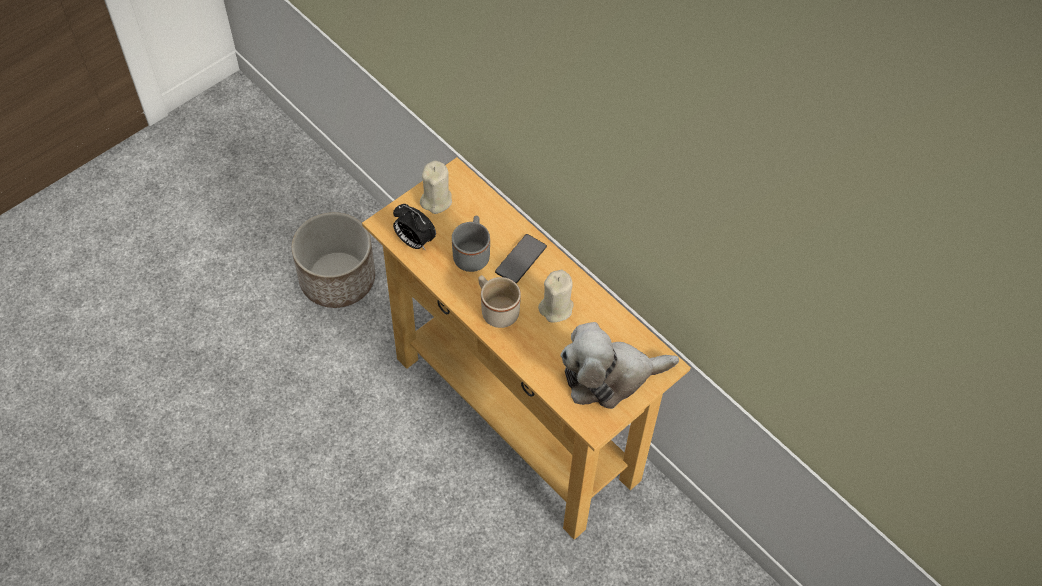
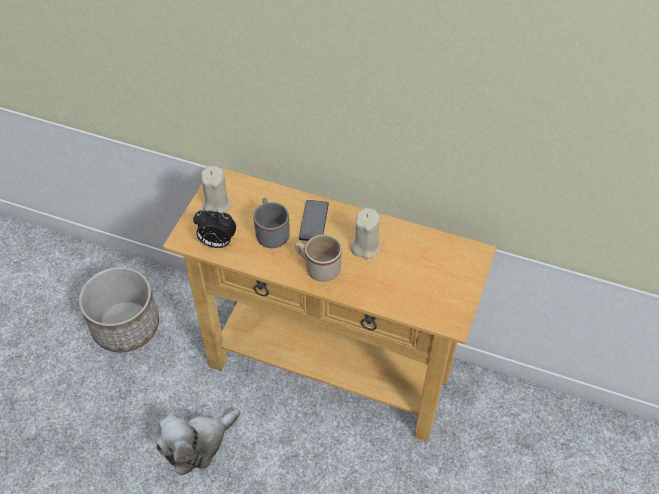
camera: 25 degrees left, 5 degrees down
(609, 376) = (440, 280): plush toy -> plush toy (197, 444)

